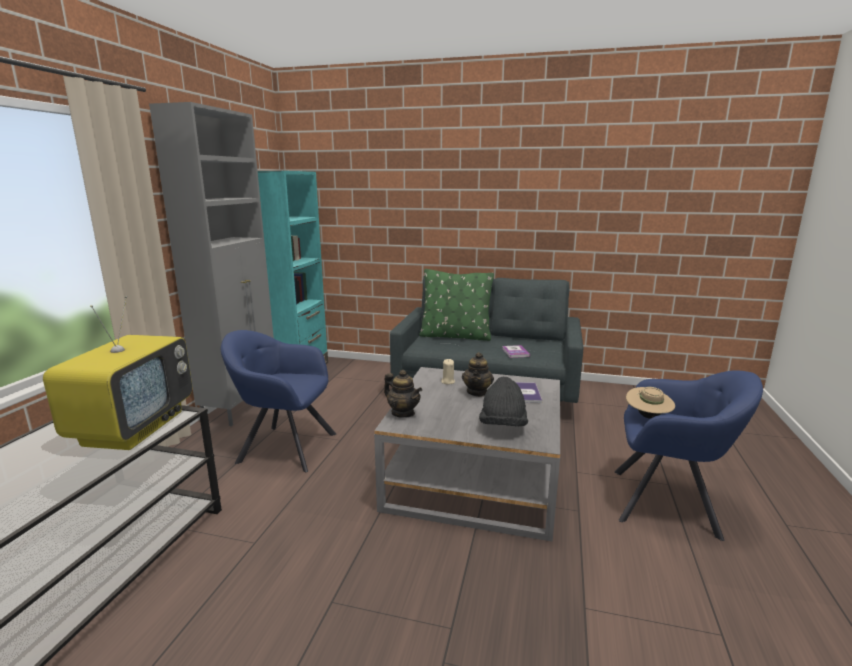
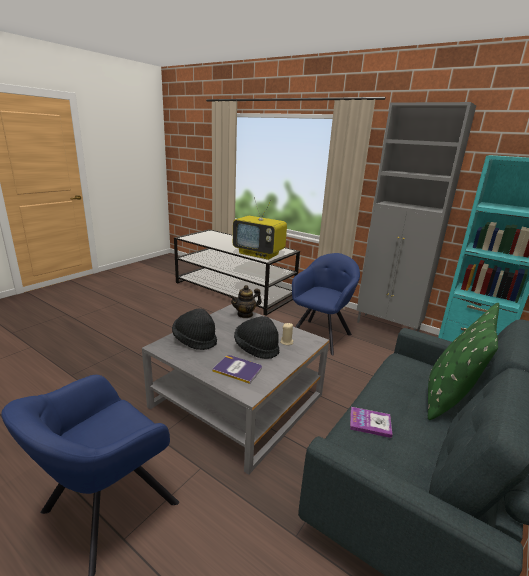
camera: 110 degrees right, 5 degrees up
(477, 392) = (256, 348): teapot -> black hat
(647, 417) = (133, 427): beige hat -> none

